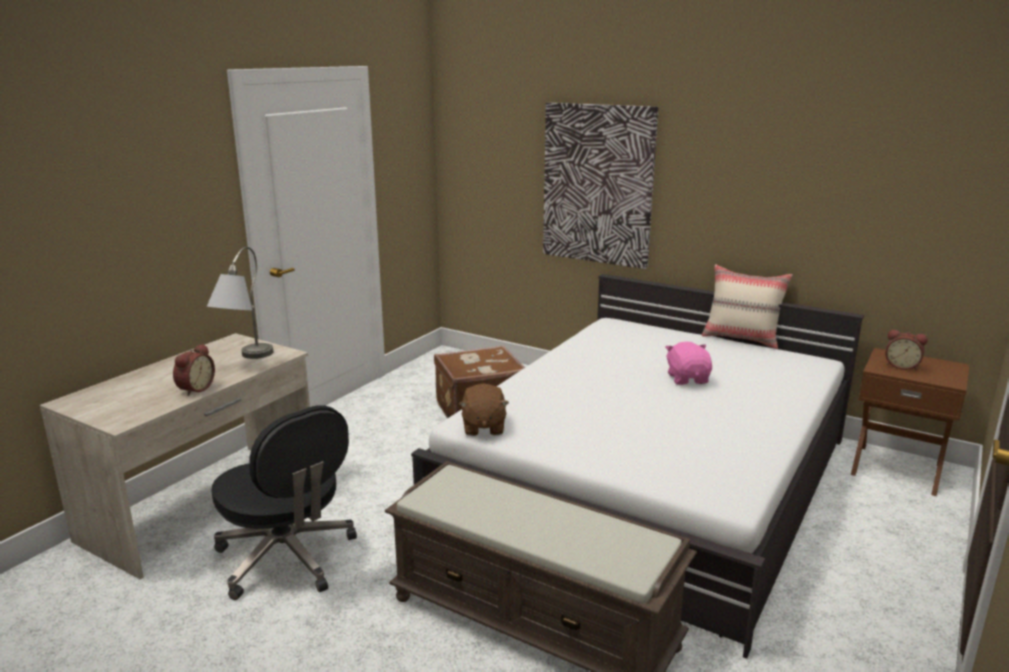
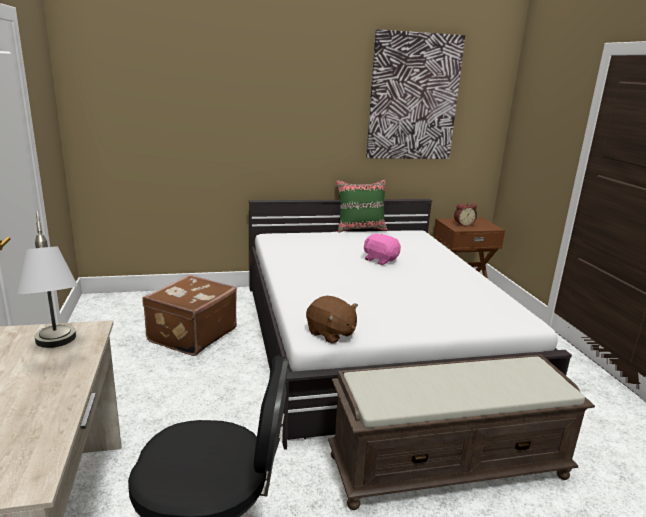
camera: 45 degrees left, 0 degrees up
(194, 389) = (54, 401): alarm clock -> none
(598, 184) = (237, 128): picture -> picture (413, 97)
(742, 339) = (360, 229): beige pillow -> green pillow

